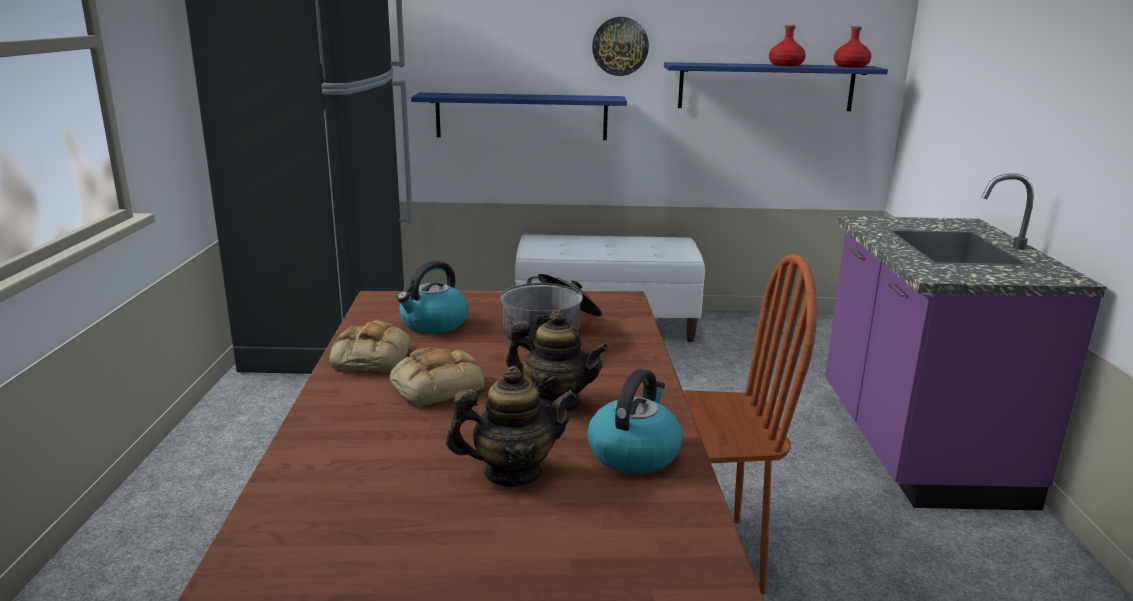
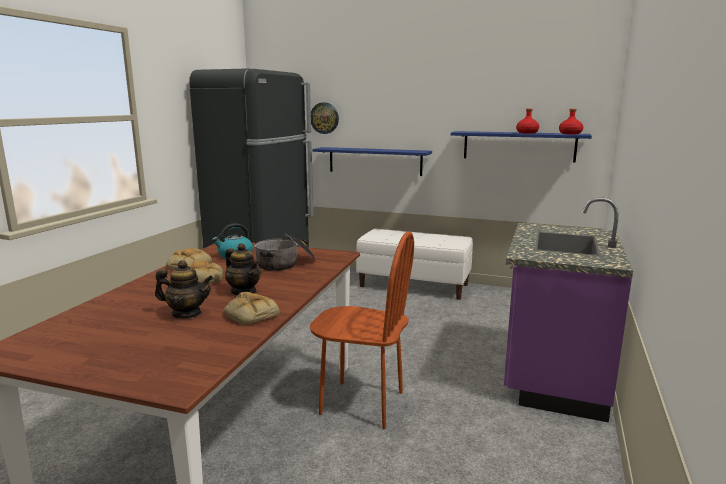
camera: 20 degrees right, 5 degrees down
(620, 46) = (429, 122): wall clock -> wall clock (324, 118)
(634, 452) = (250, 314): kettle -> bread

